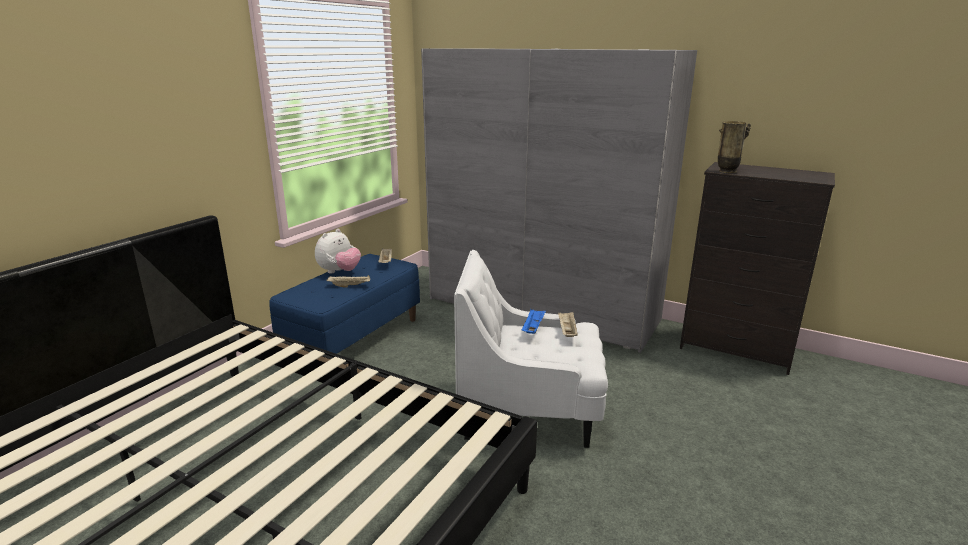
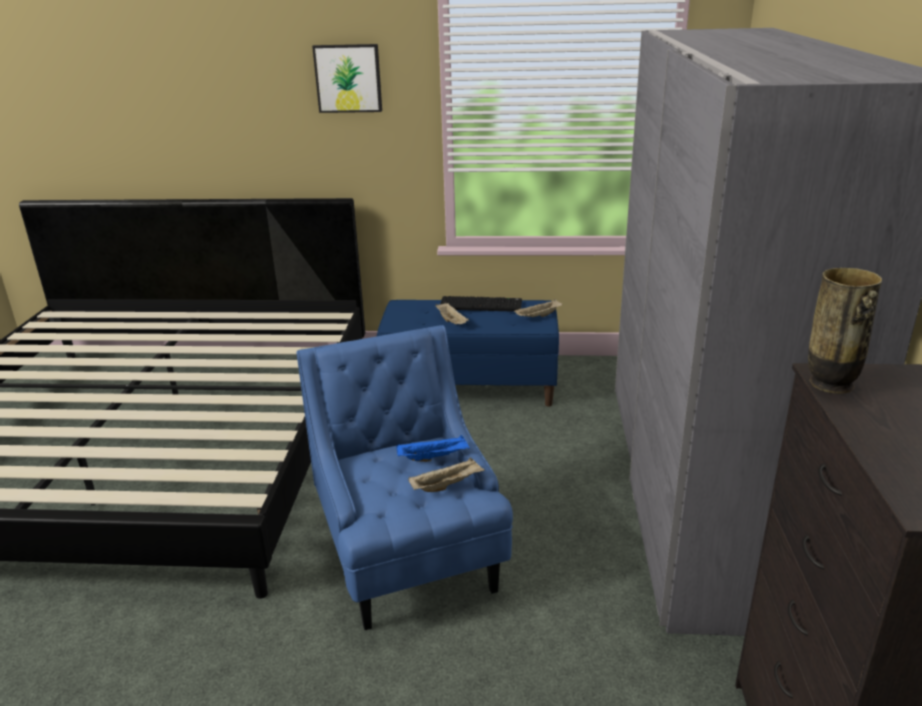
camera: 65 degrees right, 5 degrees up
(187, 97) = (348, 78): none -> picture
(339, 272) = (482, 305): plush toy -> keyboard
(529, 413) = (409, 558): white armchair -> blue armchair

